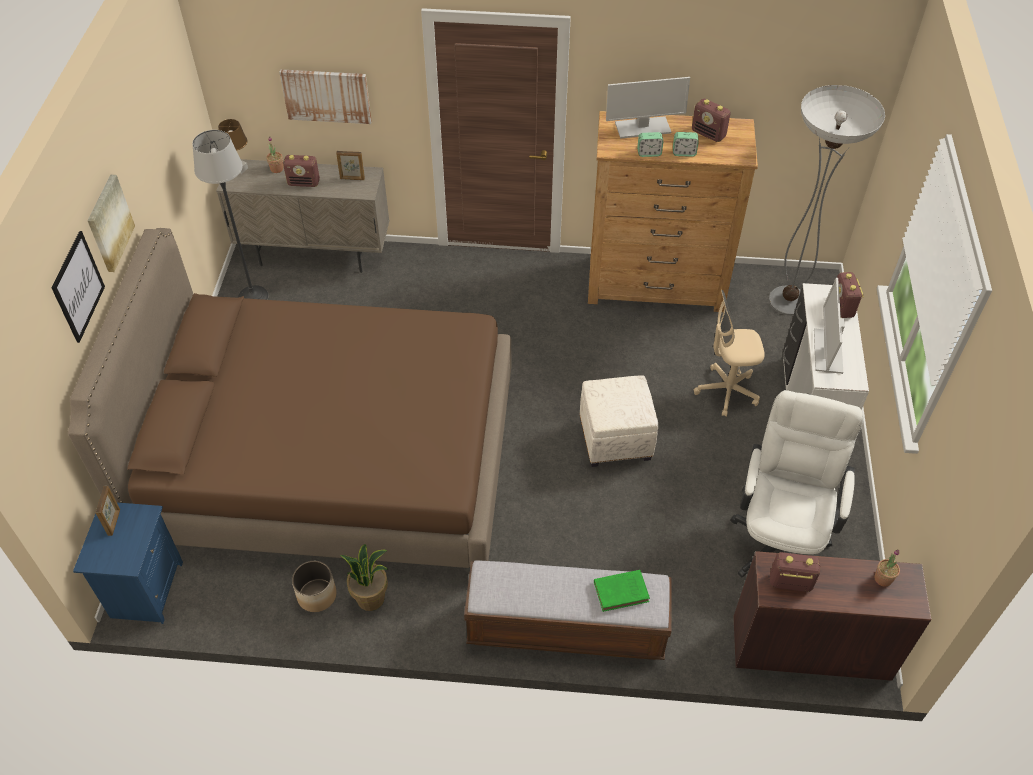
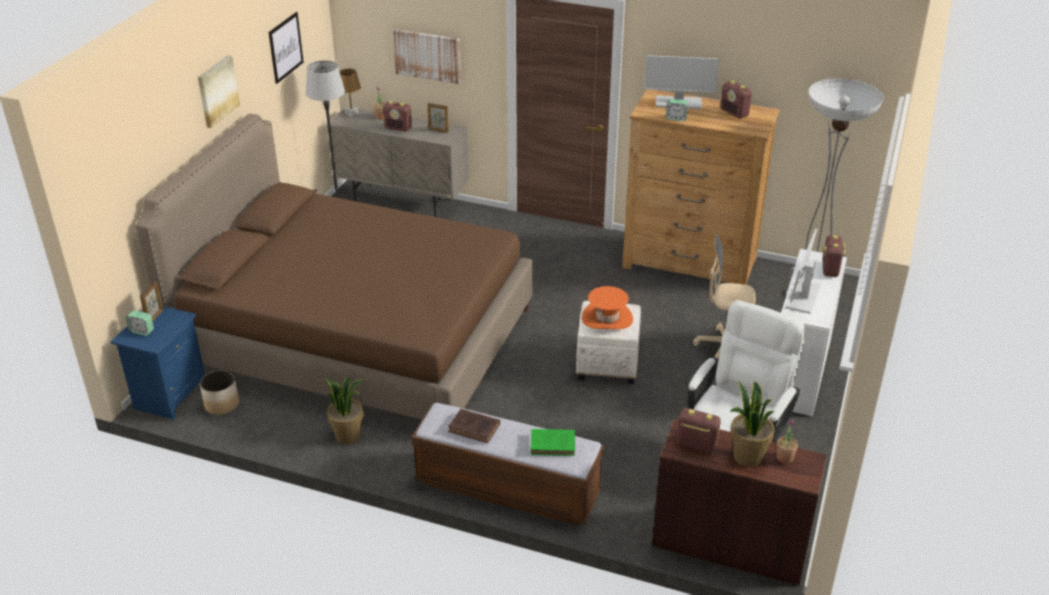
camera: 15 degrees right, 15 degrees down
(78, 287) = (176, 121): picture -> picture (285, 47)
(316, 595) = (304, 425): planter -> planter (221, 404)
(532, 589) = (475, 428): none -> brown book
(617, 402) = (607, 318): none -> orange hat
(684, 153) = (706, 122): alarm clock -> alarm clock (142, 331)
(846, 586) = (747, 456): none -> potted plant

